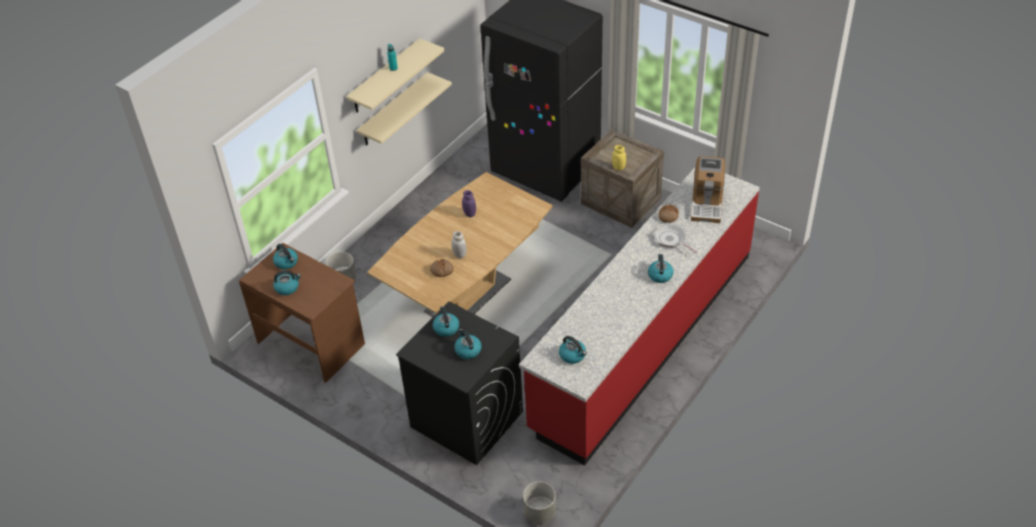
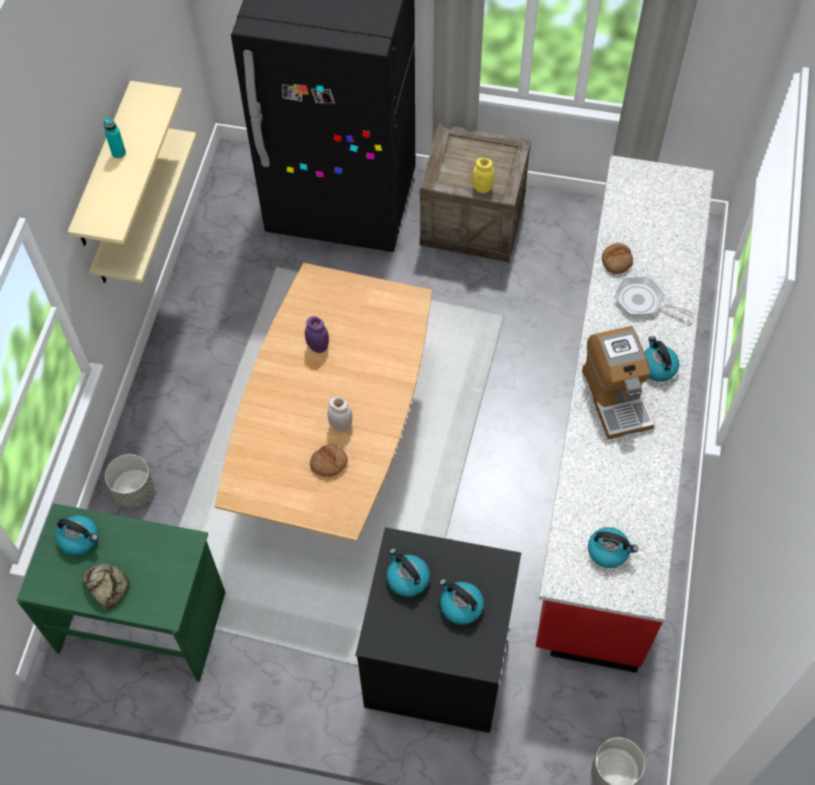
camera: 25 degrees left, 15 degrees up
(287, 288) = (106, 585): kettle -> bread
(312, 343) = (143, 620): brown desk -> green desk
(706, 204) = (658, 223): coffee machine -> coffee machine (616, 397)

